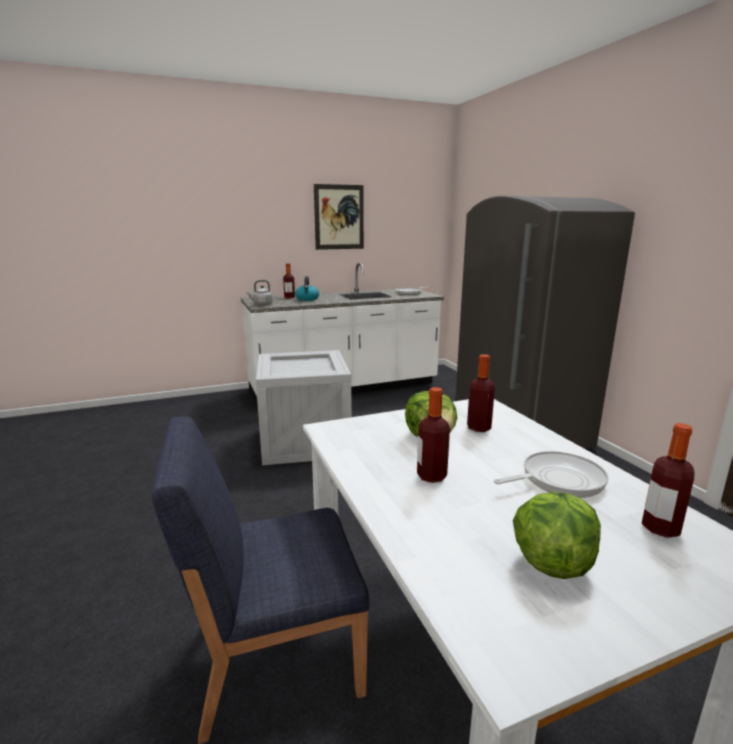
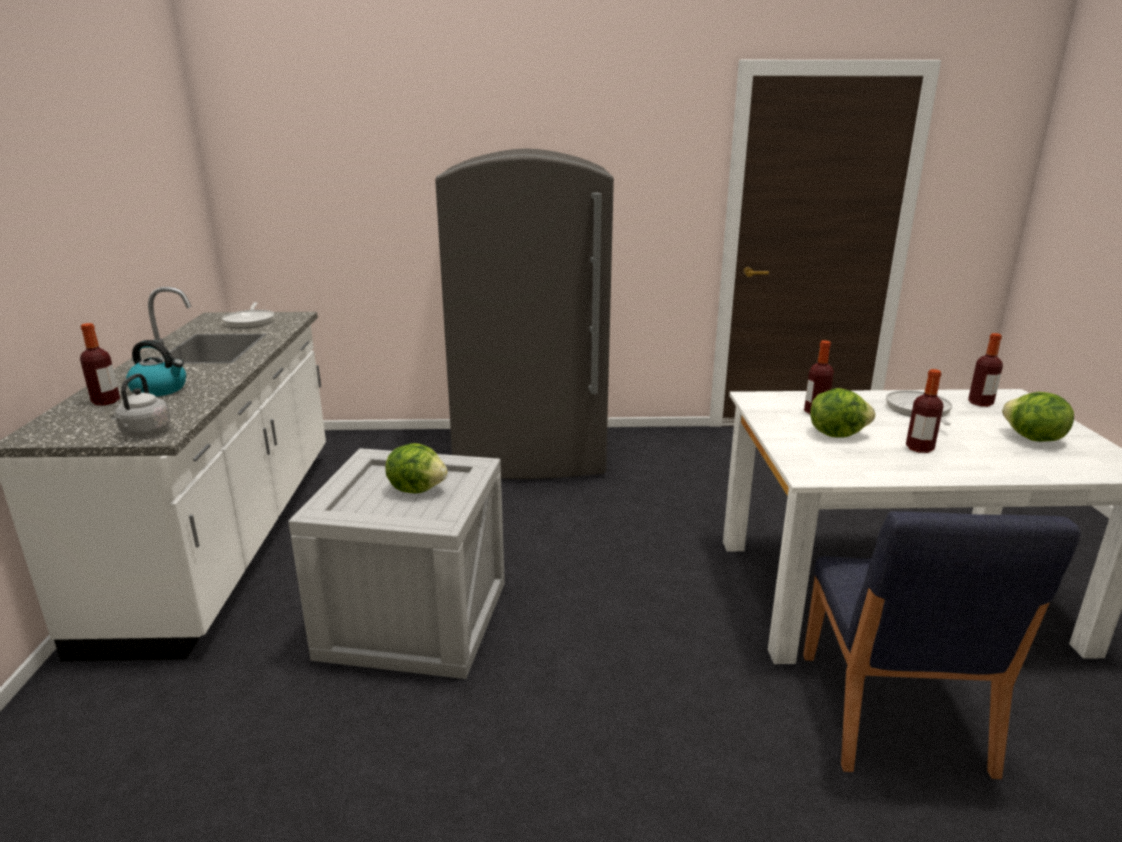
camera: 70 degrees left, 5 degrees up
(308, 368) = (417, 489): none -> lettuce
(339, 217) = (84, 196): picture -> none

